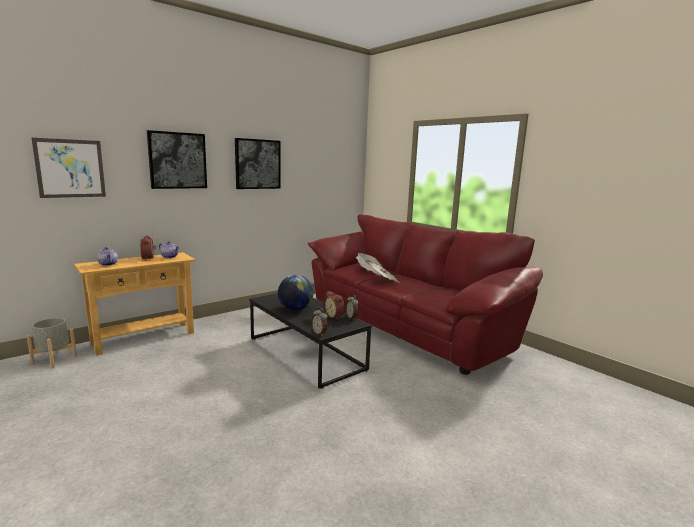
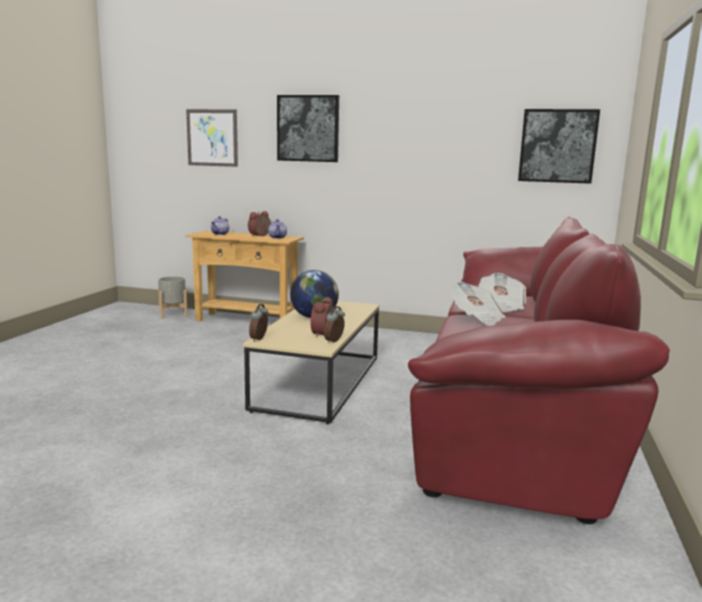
camera: 55 degrees right, 0 degrees up
(257, 164) = (410, 132): picture -> picture (557, 146)
(305, 354) = (318, 382): black coffee table -> beige coffee table

